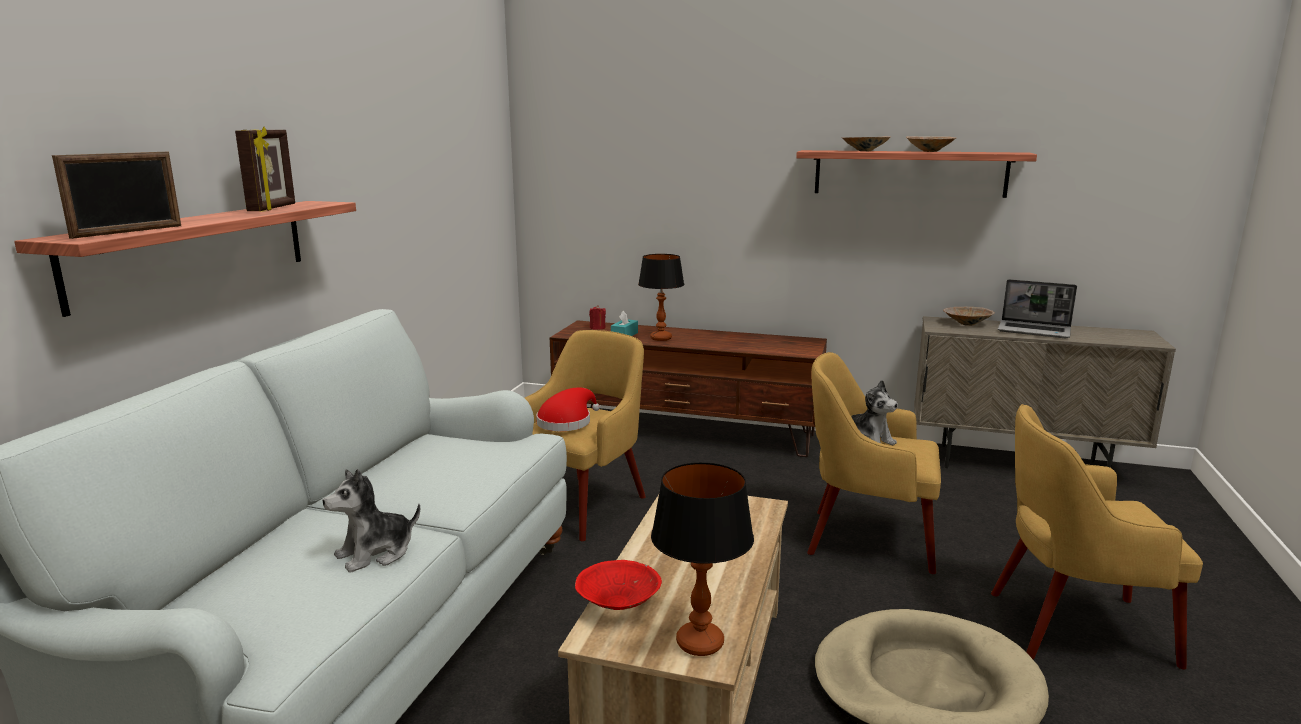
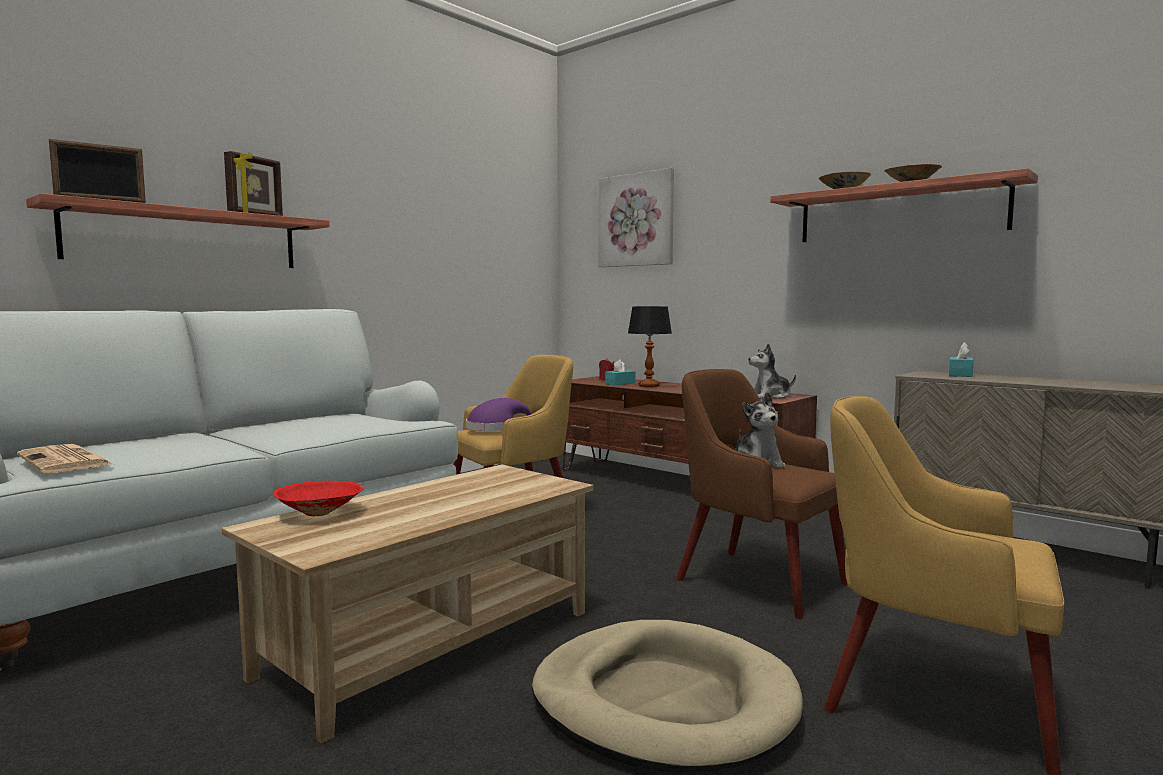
camera: 25 degrees right, 10 degrees down
(282, 609) = (66, 461): none -> newspaper
(375, 553) = (182, 450): plush toy -> plush toy (770, 396)
(567, 422) = (495, 428): red hat -> purple hat
(621, 153) = (636, 220): none -> picture
(700, 643) = (331, 543): table lamp -> none
(867, 539) = (756, 580): yellow armchair -> brown armchair
(966, 324) = (960, 374): beige bowl -> turquoise tissue box
(1035, 331) = (1042, 381): laptop -> none

